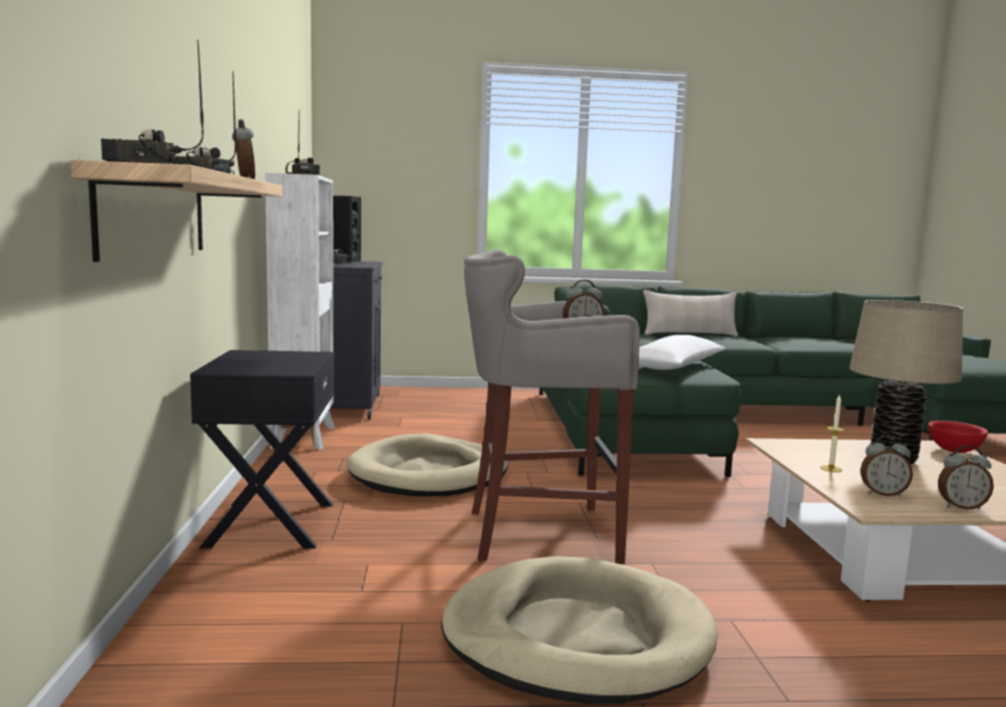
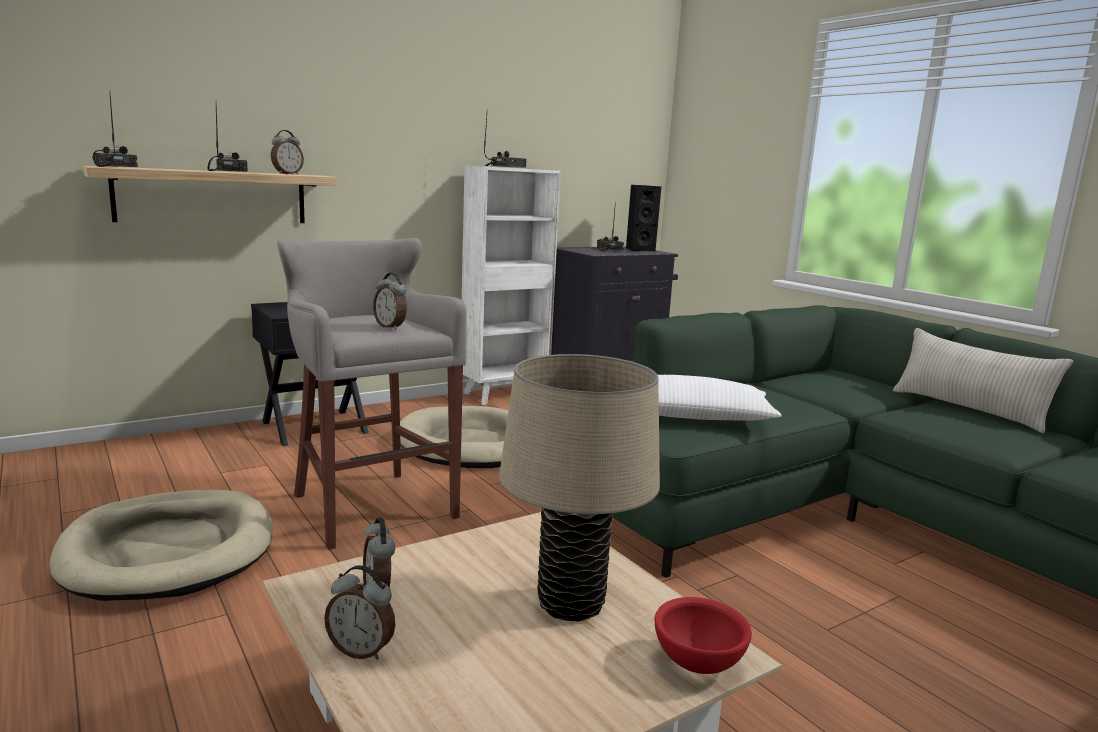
camera: 60 degrees right, 5 degrees up
(831, 469) = (464, 560): candle -> none
(961, 507) = (361, 650): alarm clock -> alarm clock turned 45 degrees counterclockwise

